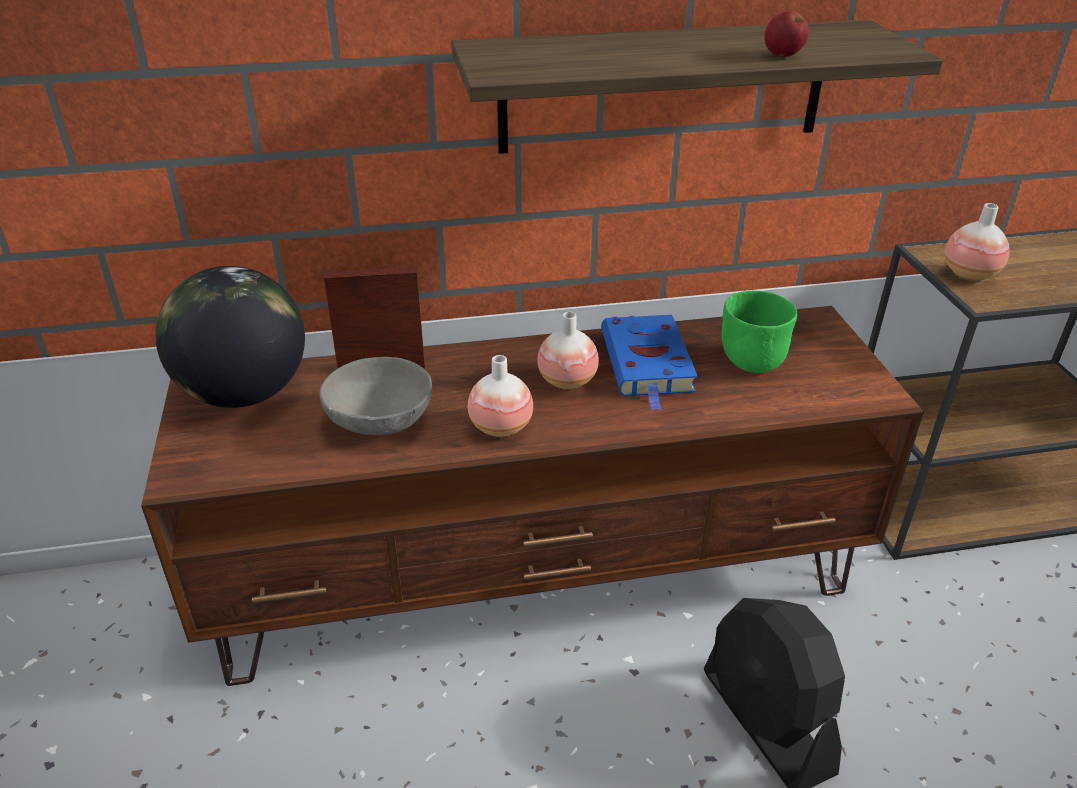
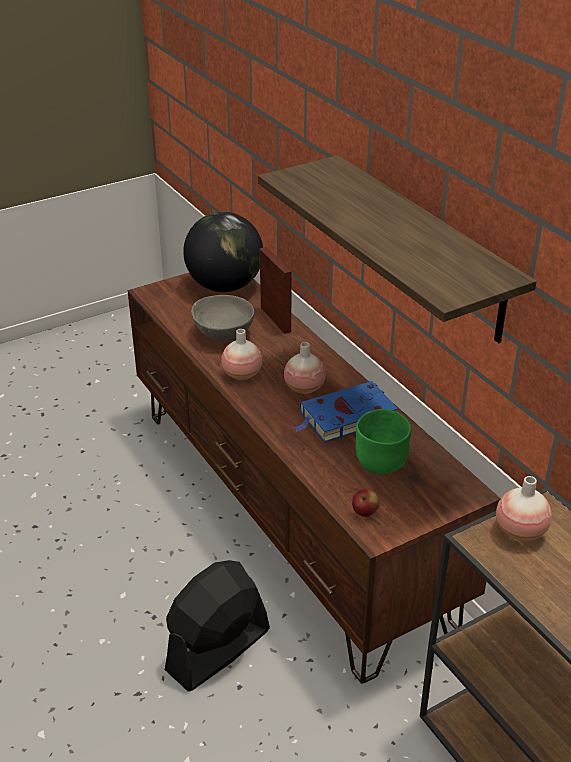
camera: 70 degrees right, 0 degrees up
(783, 56) = (394, 253): apple -> apple (365, 513)

